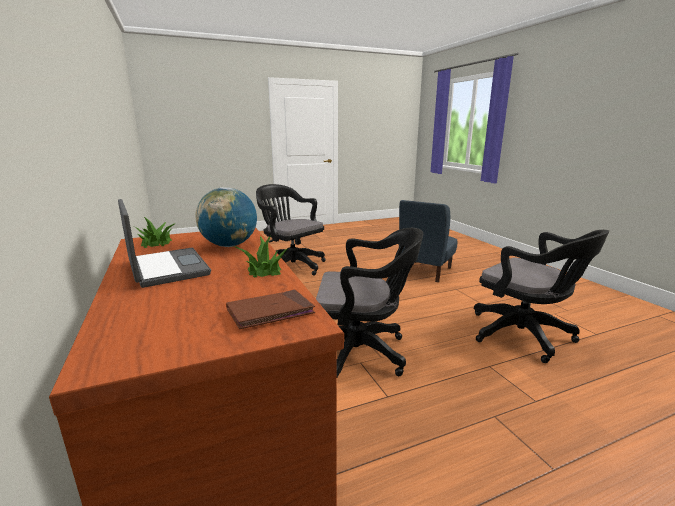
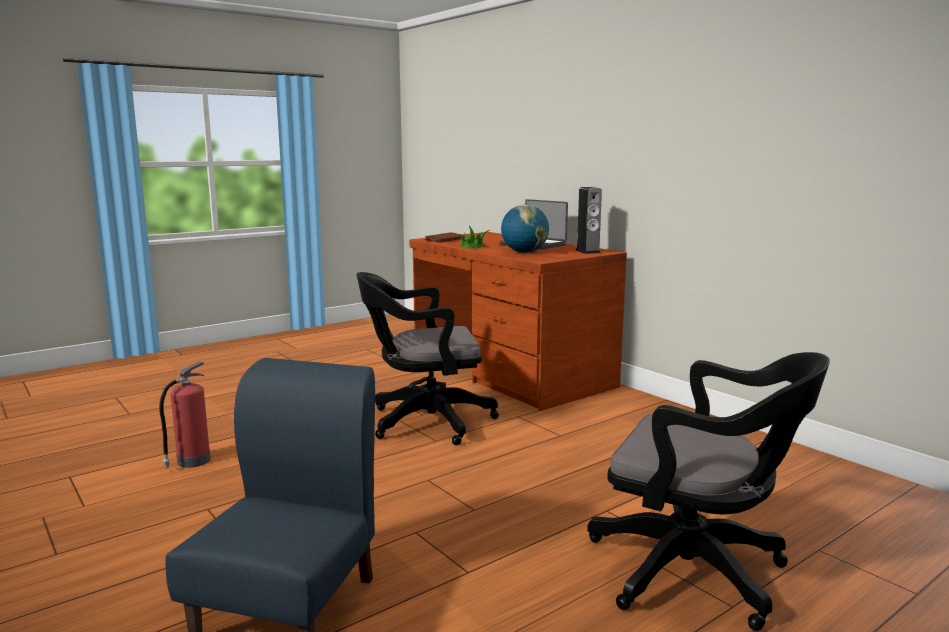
camera: 165 degrees right, 5 degrees down
(156, 242) = (587, 251): potted plant -> speaker
(525, 336) = (192, 461): black office chair -> fire extinguisher

